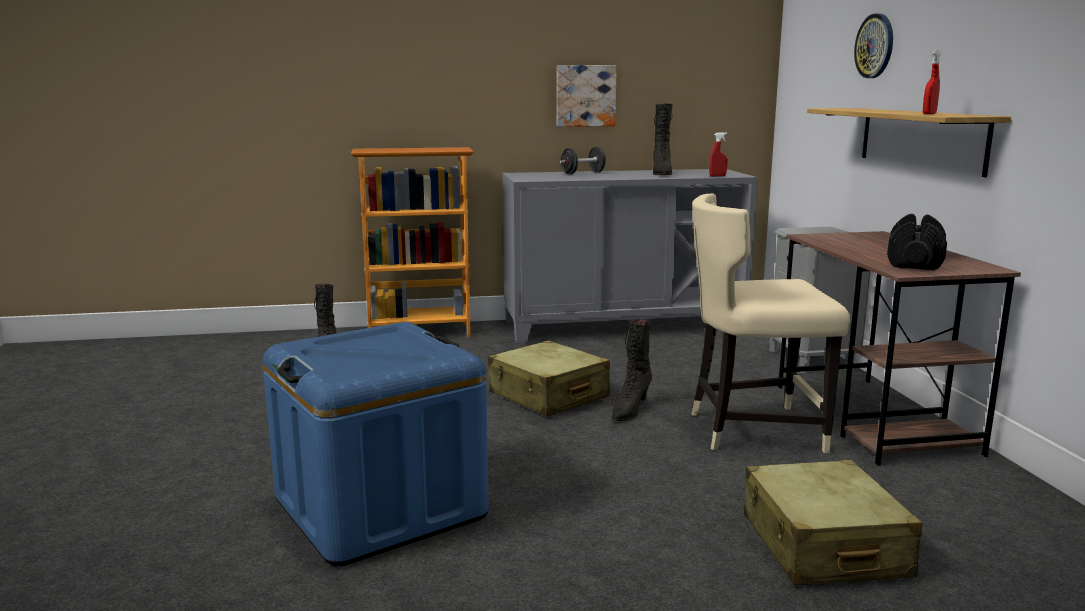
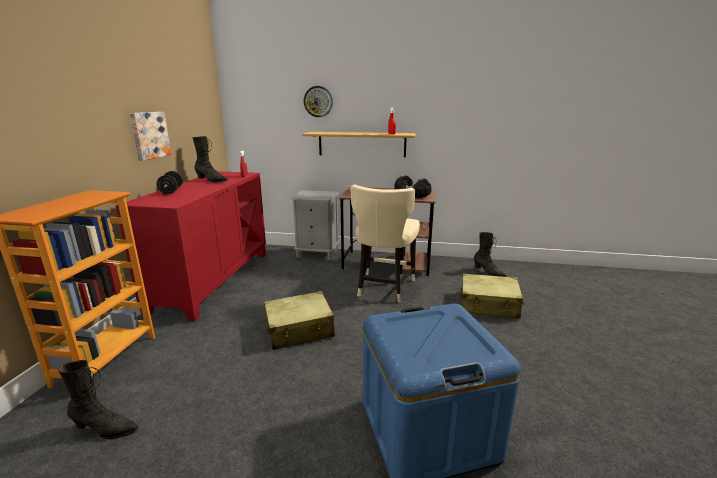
camera: 70 degrees left, 5 degrees up
(623, 325) = (213, 280): grey cabinet -> red cabinet
(630, 410) = (340, 310): black boot -> black boot (488, 272)

